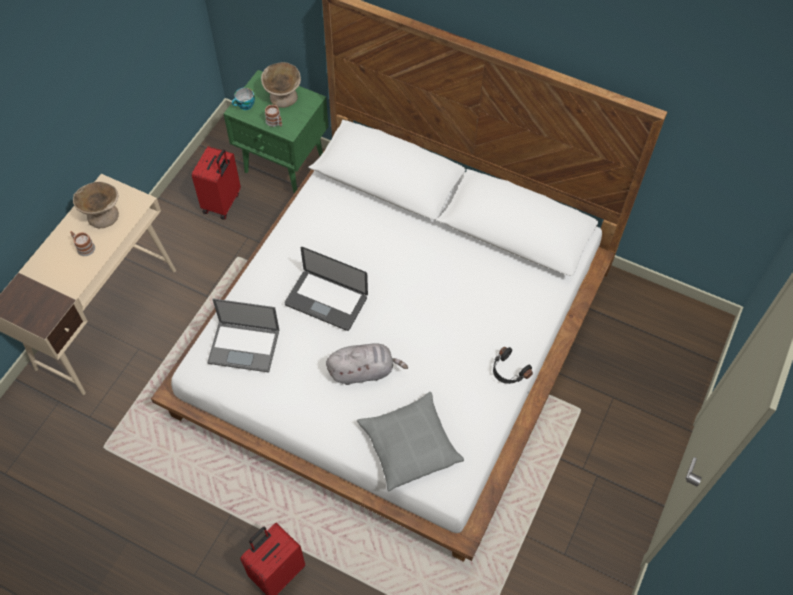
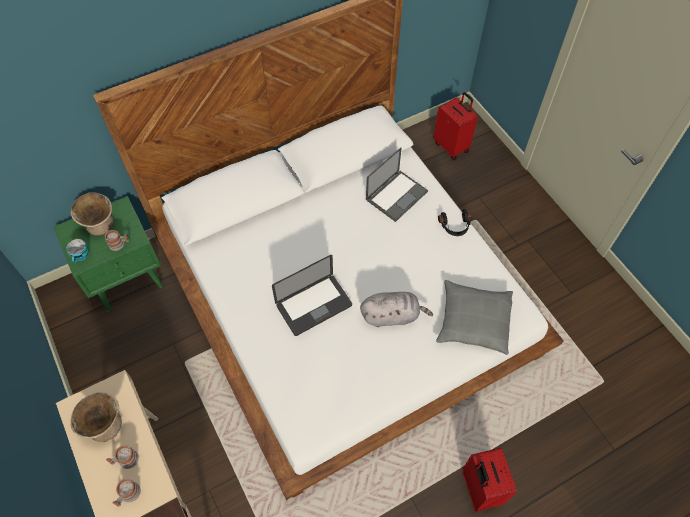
camera: 55 degrees left, 0 degrees up
(58, 267) = (128, 495): none -> mug
(222, 203) = (123, 344): red suitcase -> red suitcase (452, 146)
(245, 346) = (312, 386): laptop -> laptop (397, 195)
(363, 371) = (392, 315): grey plush toy -> grey plush toy turned 60 degrees clockwise

